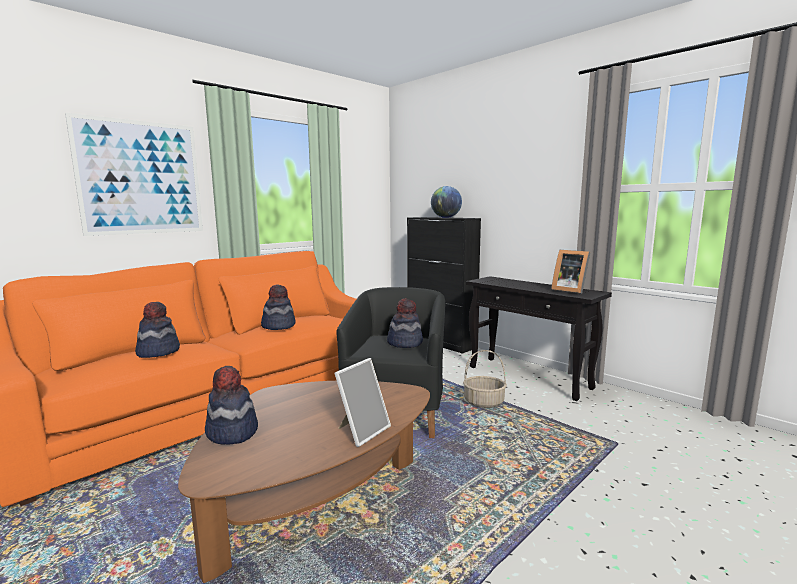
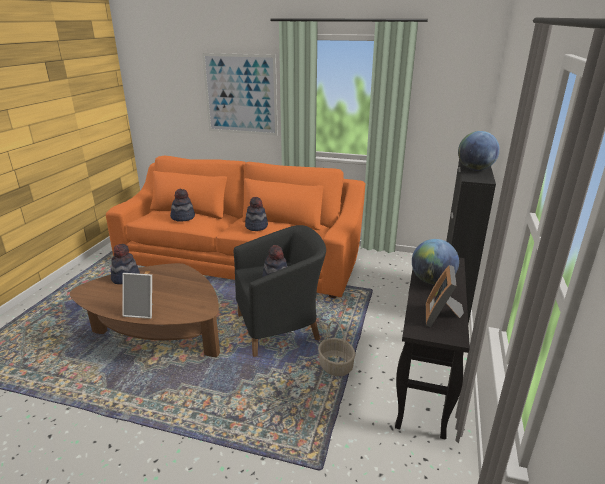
camera: 60 degrees right, 15 degrees up
(516, 284) = (432, 281): none -> globe

